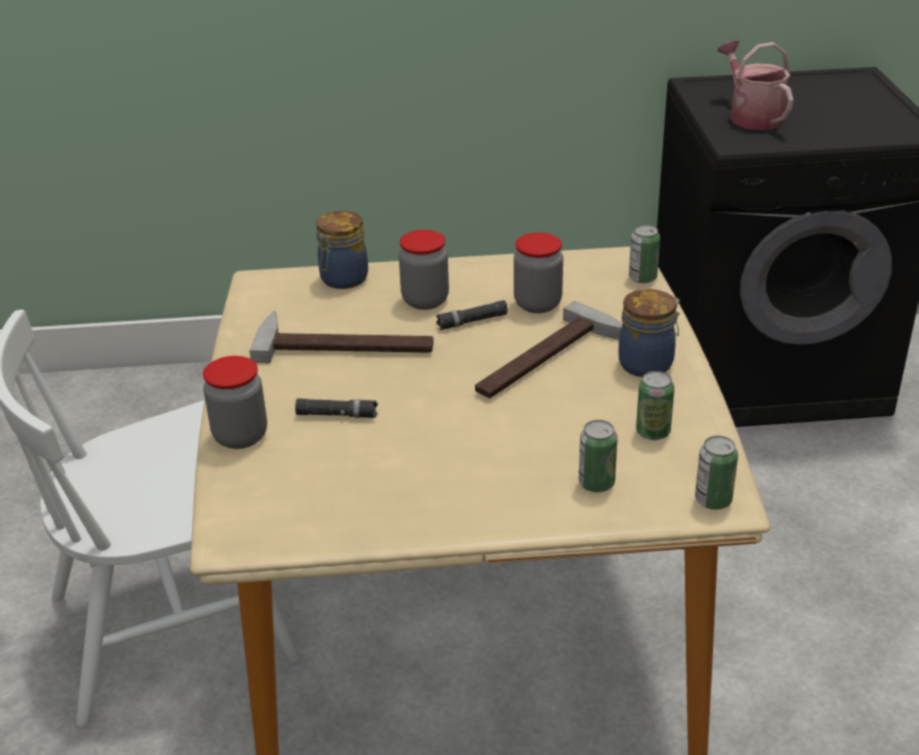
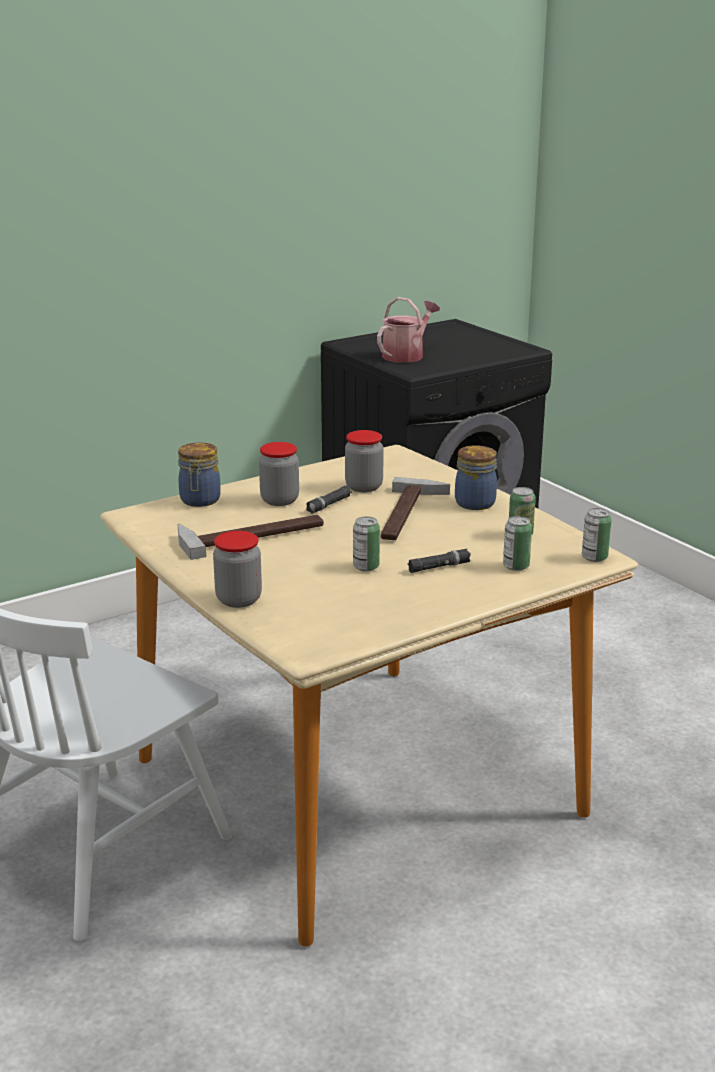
camera: 30 degrees left, 10 degrees down
(337, 415) = (296, 572): black flashlight -> black flashlight (439, 567)
(642, 278) = (418, 460): can -> can (366, 567)
(751, 116) = (406, 355): watering can -> watering can turned 90 degrees clockwise

